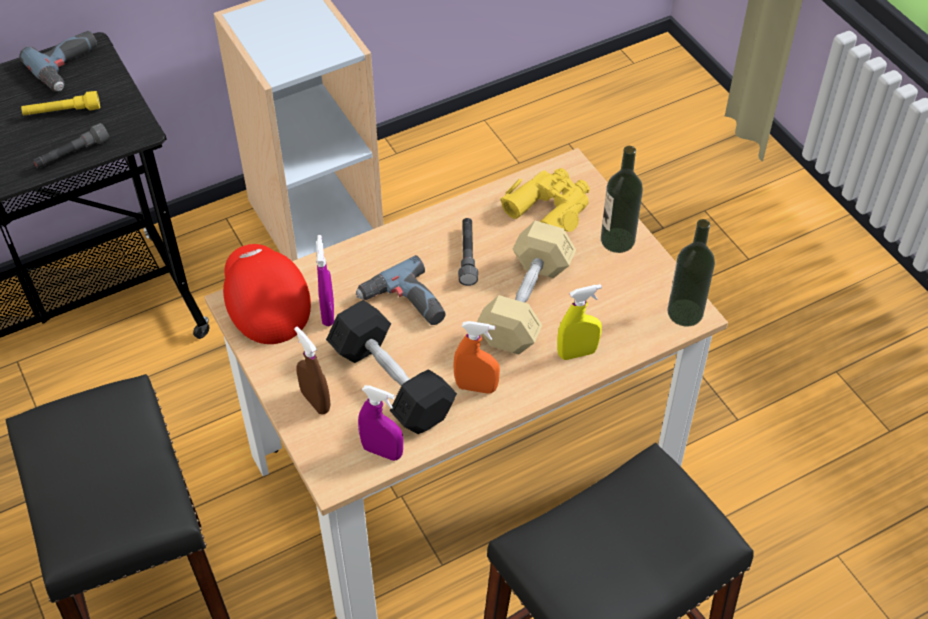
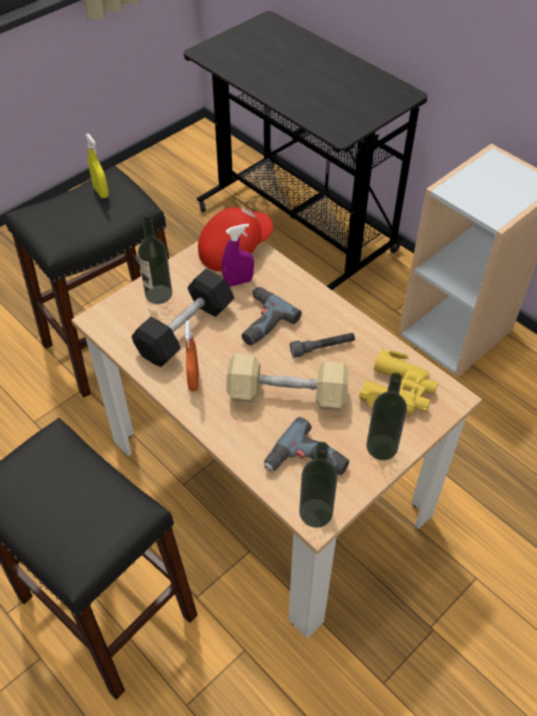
camera: 75 degrees right, 0 degrees up
(62, 112) = (342, 100): yellow flashlight -> none
(69, 67) = (385, 91): power drill -> power drill (306, 463)
(72, 154) = (307, 114): grey flashlight -> none
(315, 401) = (158, 294): brown spray bottle -> bottle
(382, 451) = (123, 339): purple spray bottle -> none
(577, 353) = (245, 439): yellow spray bottle -> yellow spray bottle (101, 192)

